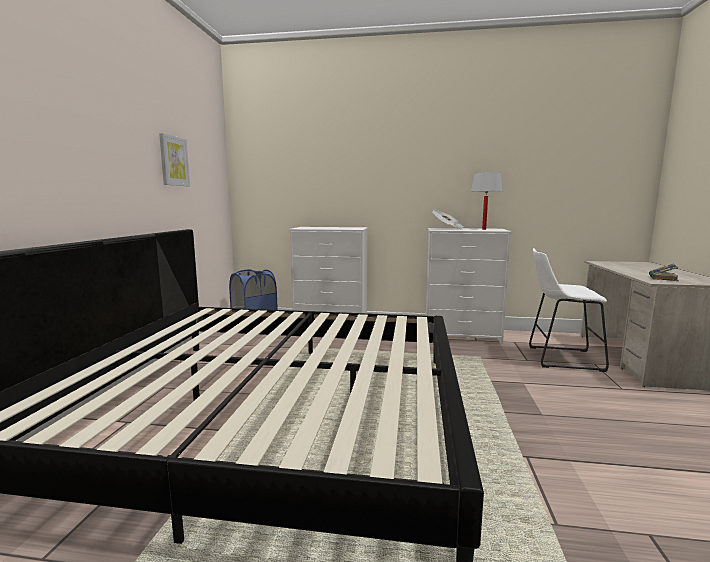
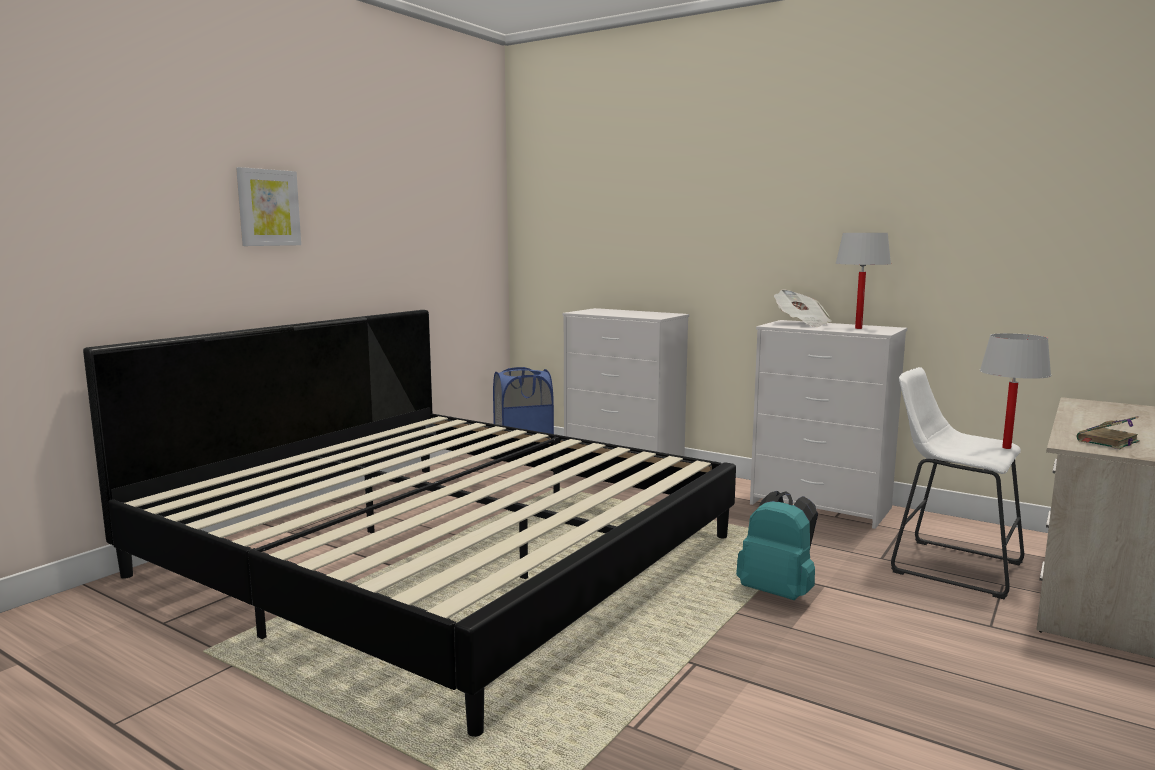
camera: 25 degrees right, 0 degrees up
(174, 161) = (409, 221): picture -> picture (268, 207)
(507, 392) = (778, 593): none -> turquoise backpack
(588, 288) = (1006, 448): none -> white table lamp

